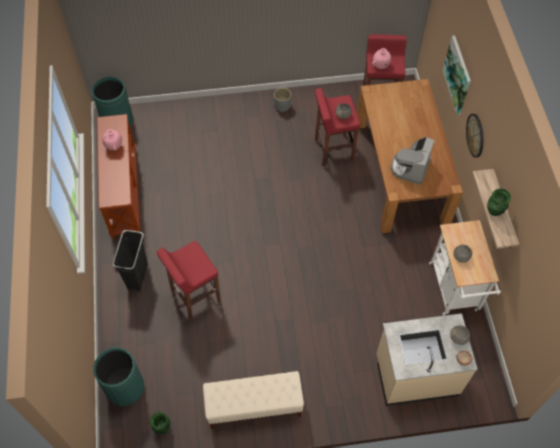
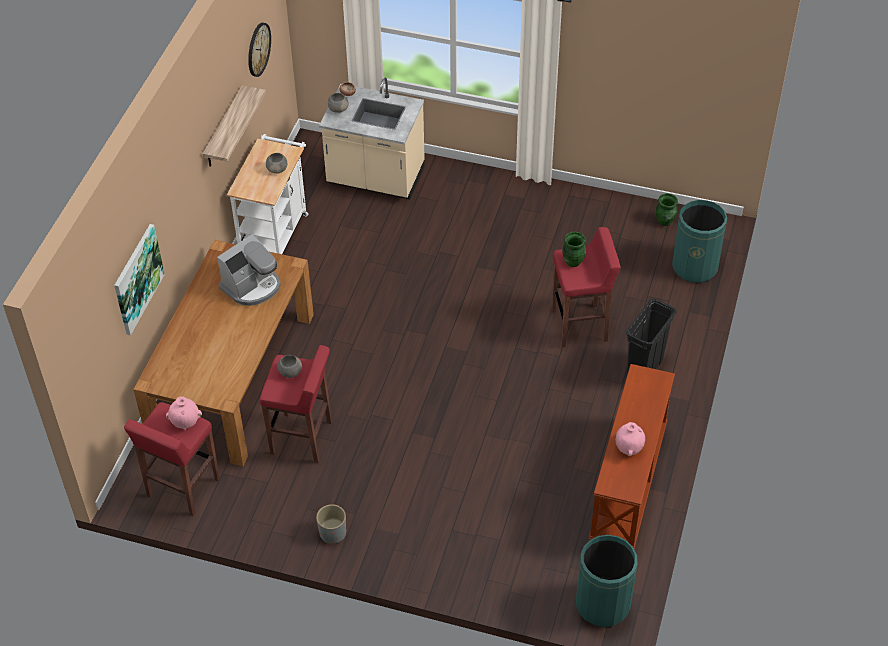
camera: 155 degrees left, 10 degrees down
(254, 406) = (560, 207): beige bench -> none
(475, 135) = (179, 213): wall clock -> wall clock (258, 49)
(494, 211) = (239, 117): green vase -> green vase (573, 262)

